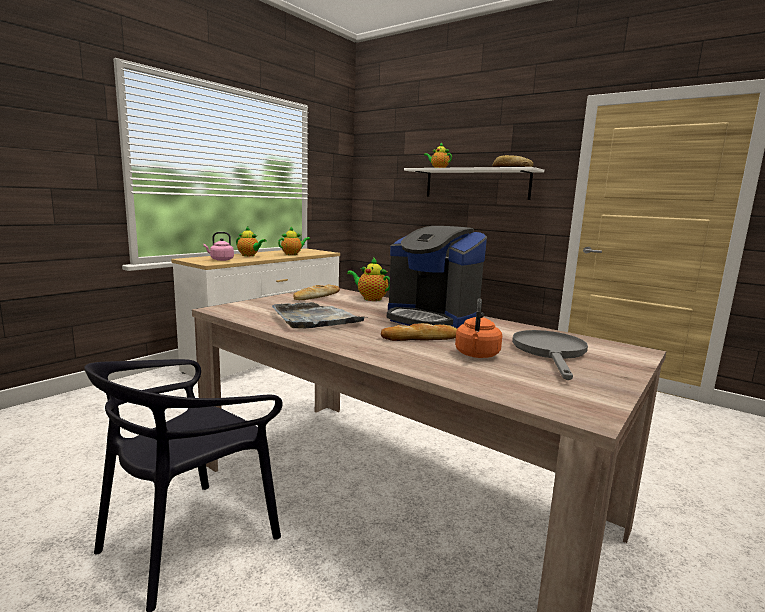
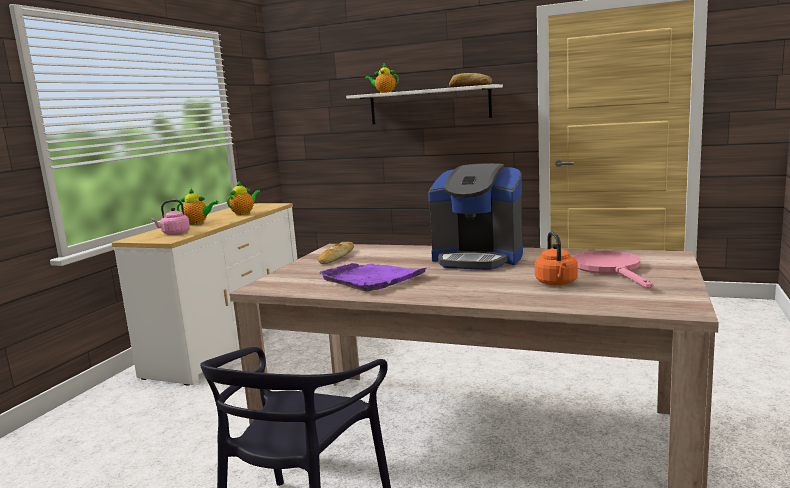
camera: 15 degrees left, 0 degrees up
(315, 319) = (372, 279): grey tray -> purple tray
(370, 298) = (393, 249): teapot -> none
(421, 338) = (493, 278): bread -> none
(550, 352) = (610, 269): grey frying pan -> pink frying pan

